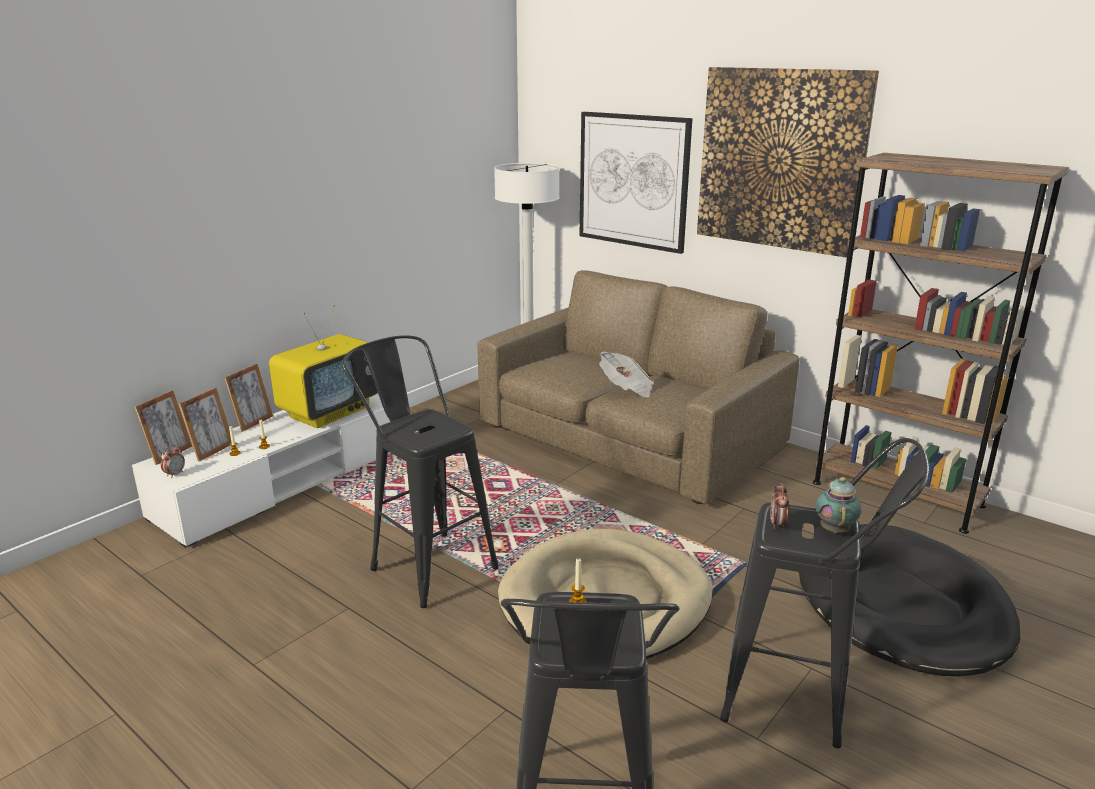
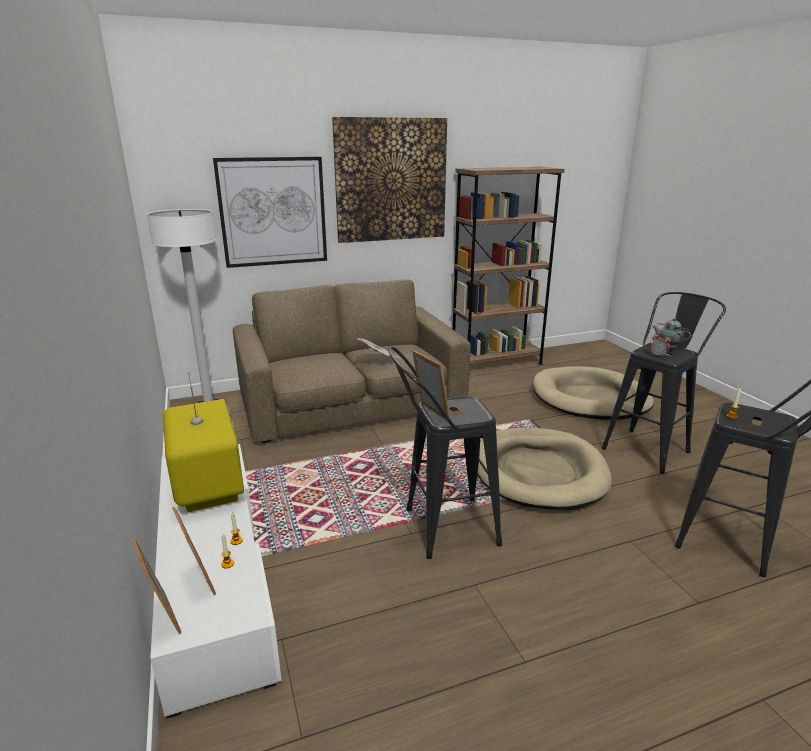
camera: 60 degrees left, 0 degrees up
(175, 474) = (227, 619): alarm clock -> none
(253, 422) = (164, 539): picture frame -> picture frame (430, 413)
(902, 605) = (590, 398): black dog bed -> beige dog bed

